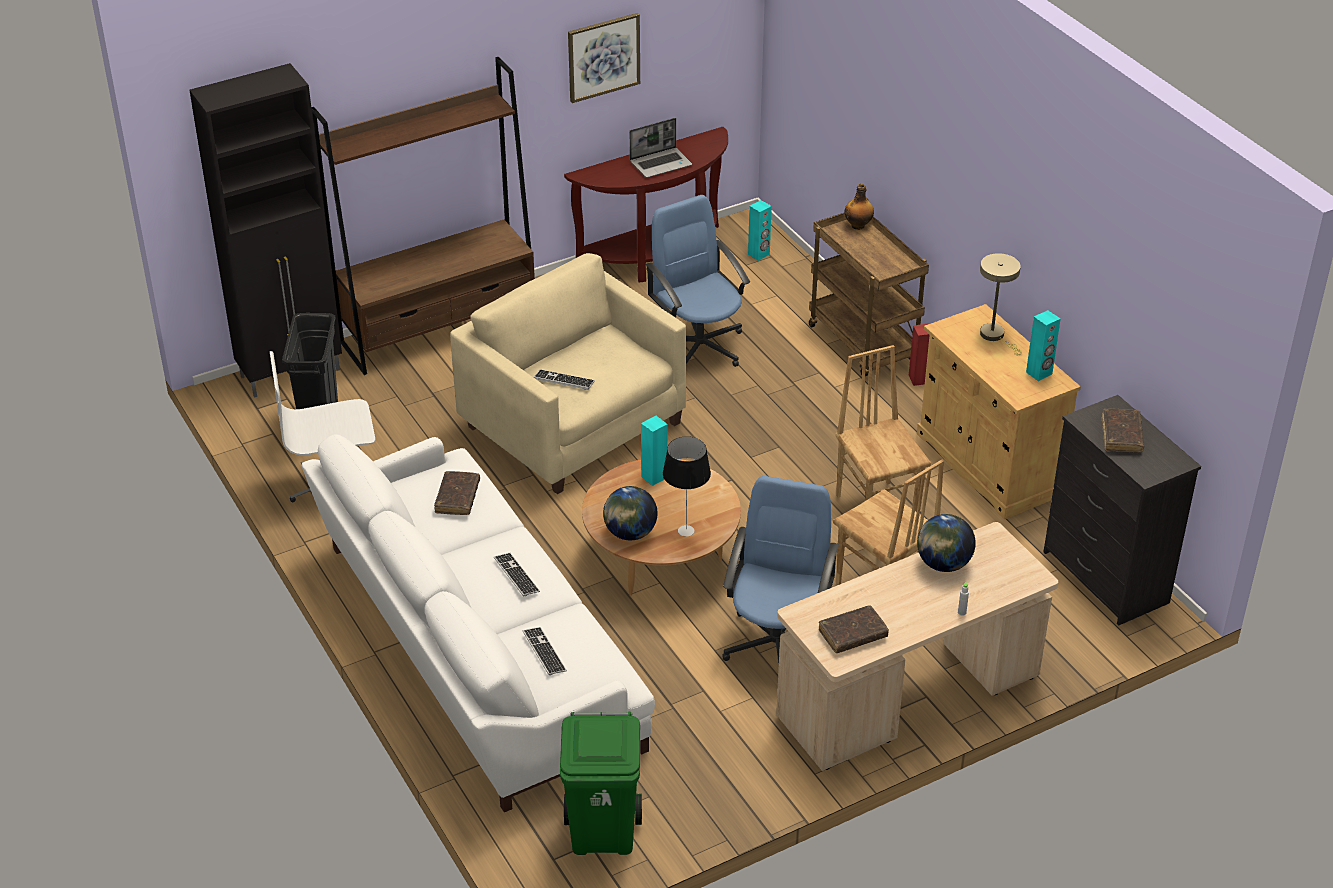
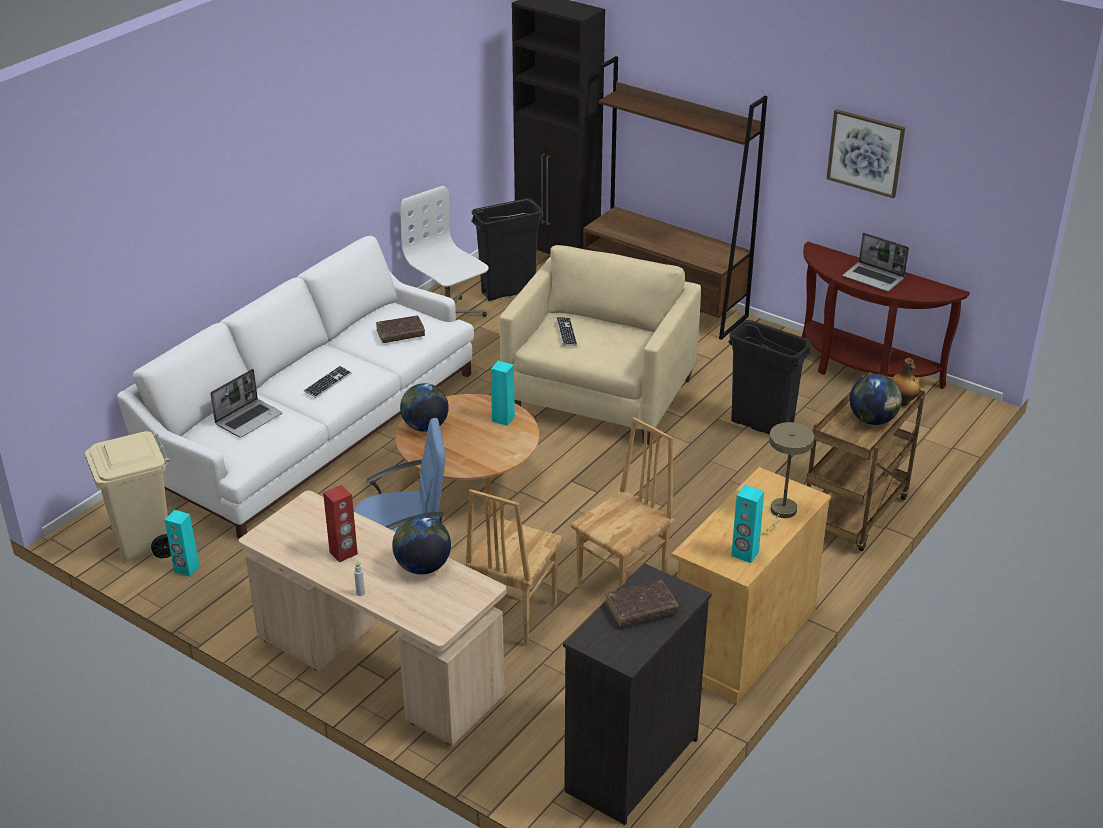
camera: 65 degrees right, 5 degrees down
(544, 652) = (249, 419): keyboard -> laptop
(604, 833) = (144, 543): green trash can -> beige trash can
(686, 530) = (447, 452): table lamp -> none
(699, 346) = (762, 426): blue office chair -> black trash can
(759, 254) = (926, 421): turquoise speaker -> turquoise speaker (186, 569)
(853, 635) = (297, 537): brown book -> none
(875, 249) = (872, 420): none -> globe
(918, 379) = (834, 563): red speaker -> red speaker (343, 553)

